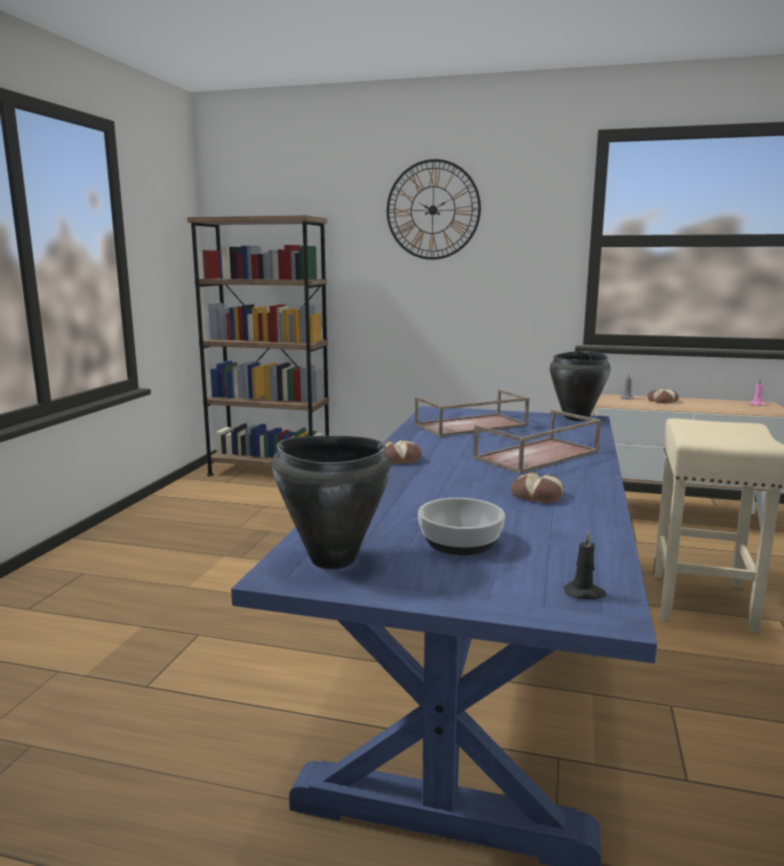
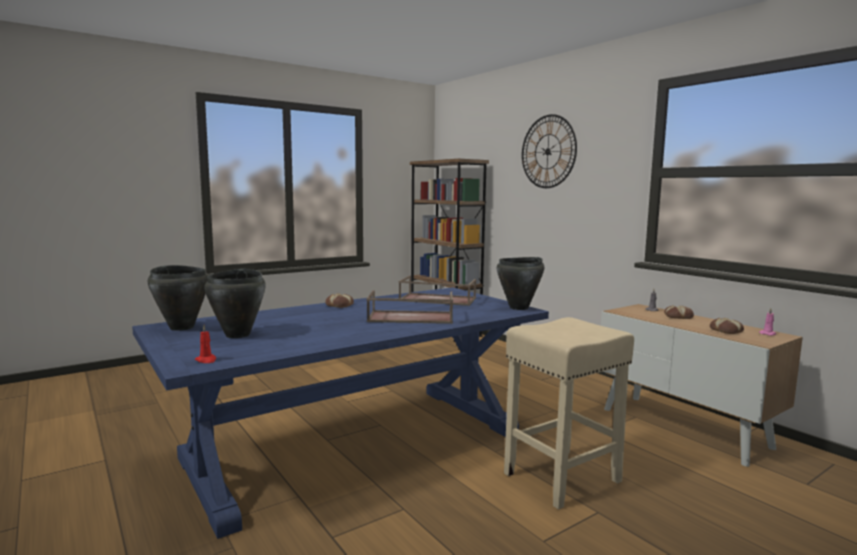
camera: 40 degrees right, 5 degrees down
(460, 541) = (238, 335): bowl -> black cooking pot
(538, 495) = (336, 330): bread -> bread (726, 330)
(585, 593) = (206, 360): black candle -> red candle

